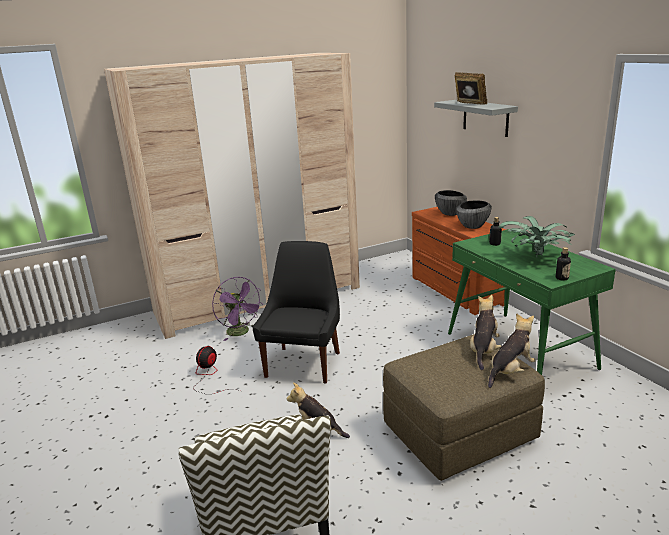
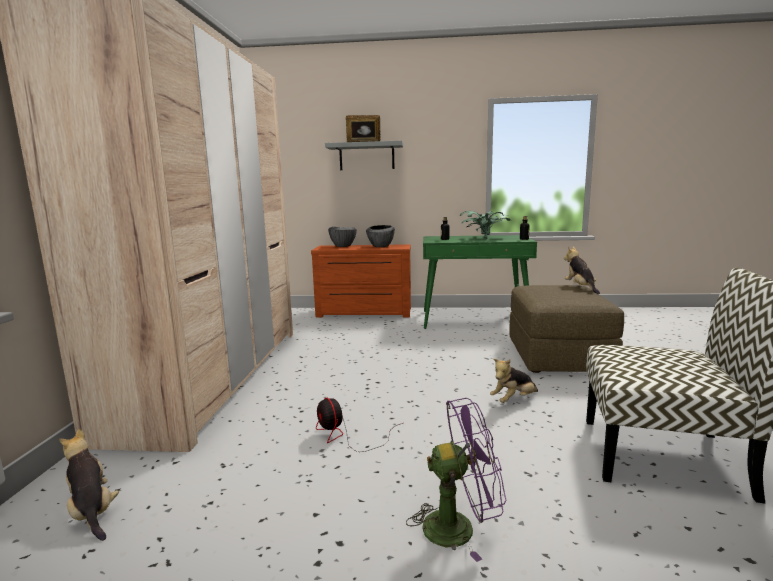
camera: 60 degrees left, 10 degrees down
(241, 333) = (274, 399): purple fan -> purple fan (459, 526)
(304, 363) = (392, 382): black chair -> none
(484, 351) = (548, 287): plush toy -> plush toy (92, 512)

